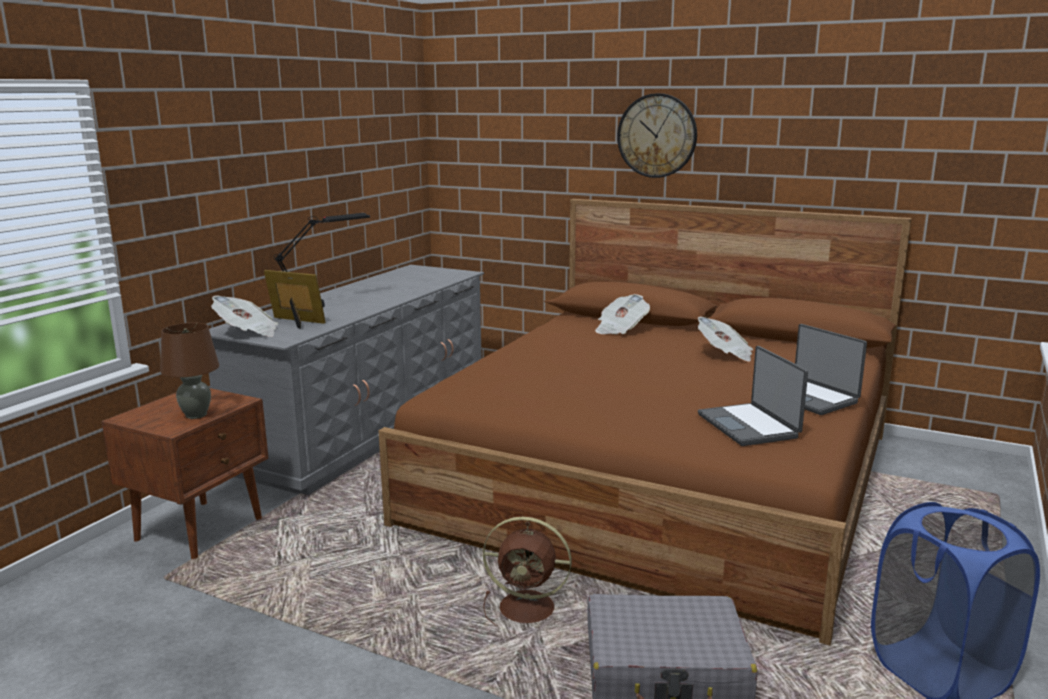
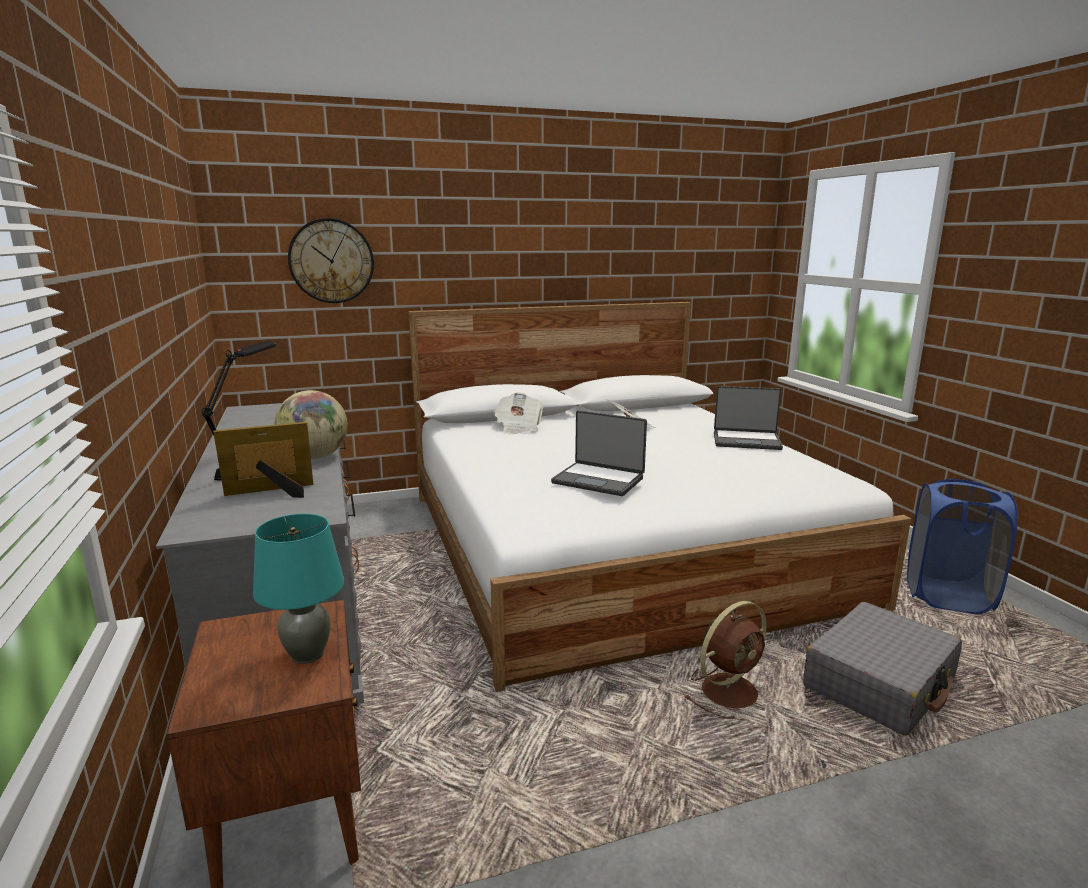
camera: 45 degrees left, 0 degrees up
(196, 415) = (307, 654): brown table lamp -> turquoise table lamp
(247, 332) = (241, 522): newspaper -> none
(366, 308) = (314, 457): none -> globe
(657, 135) = (486, 244): wall clock -> wall clock (331, 261)
(661, 476) = (615, 544): brown bed -> white bed
(749, 426) = (773, 469): laptop -> laptop (599, 480)

